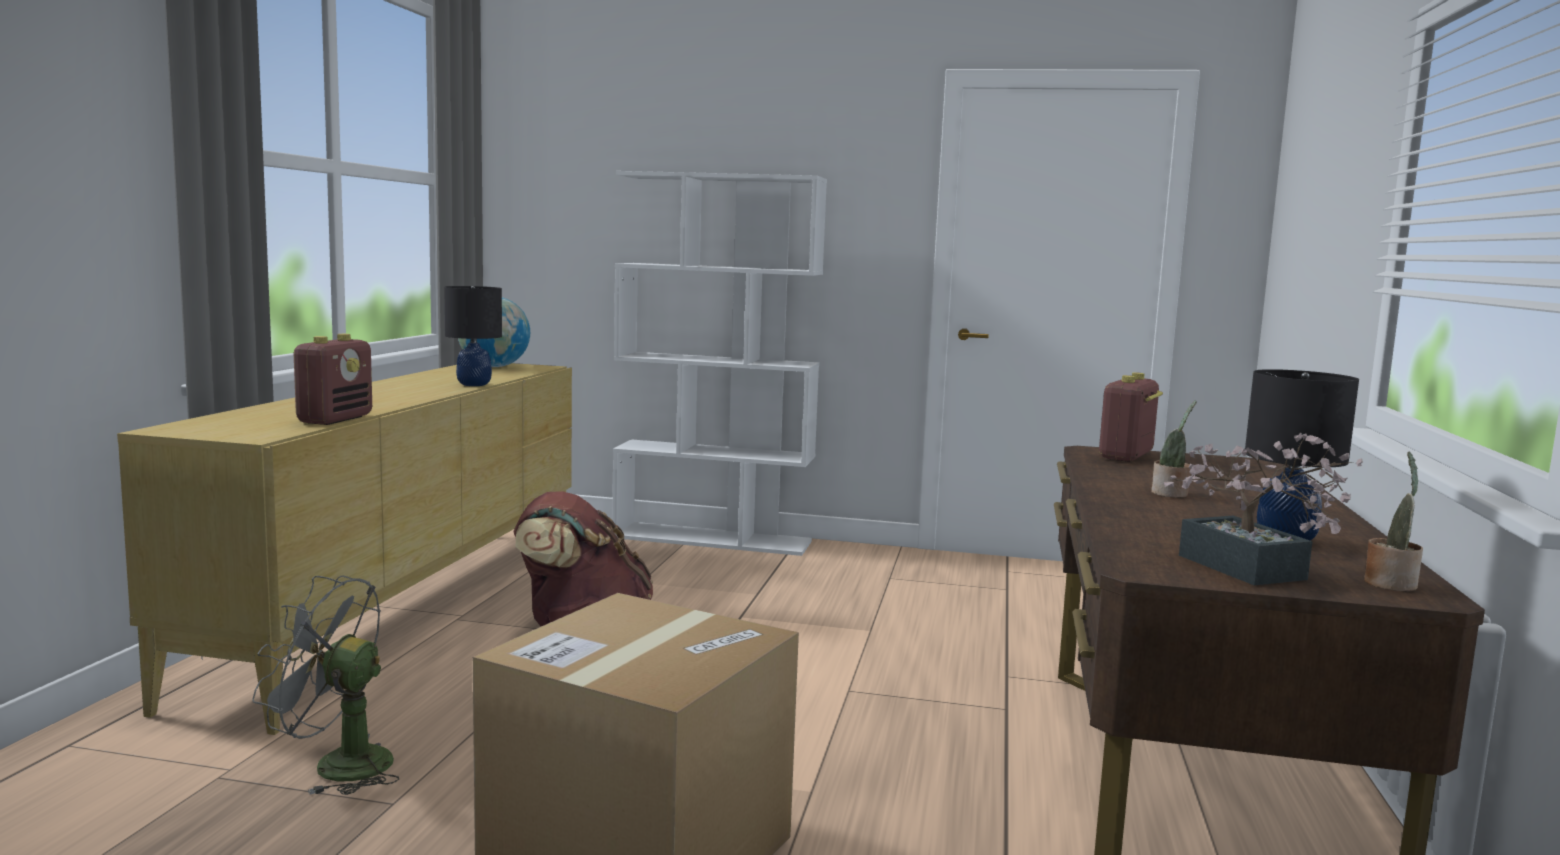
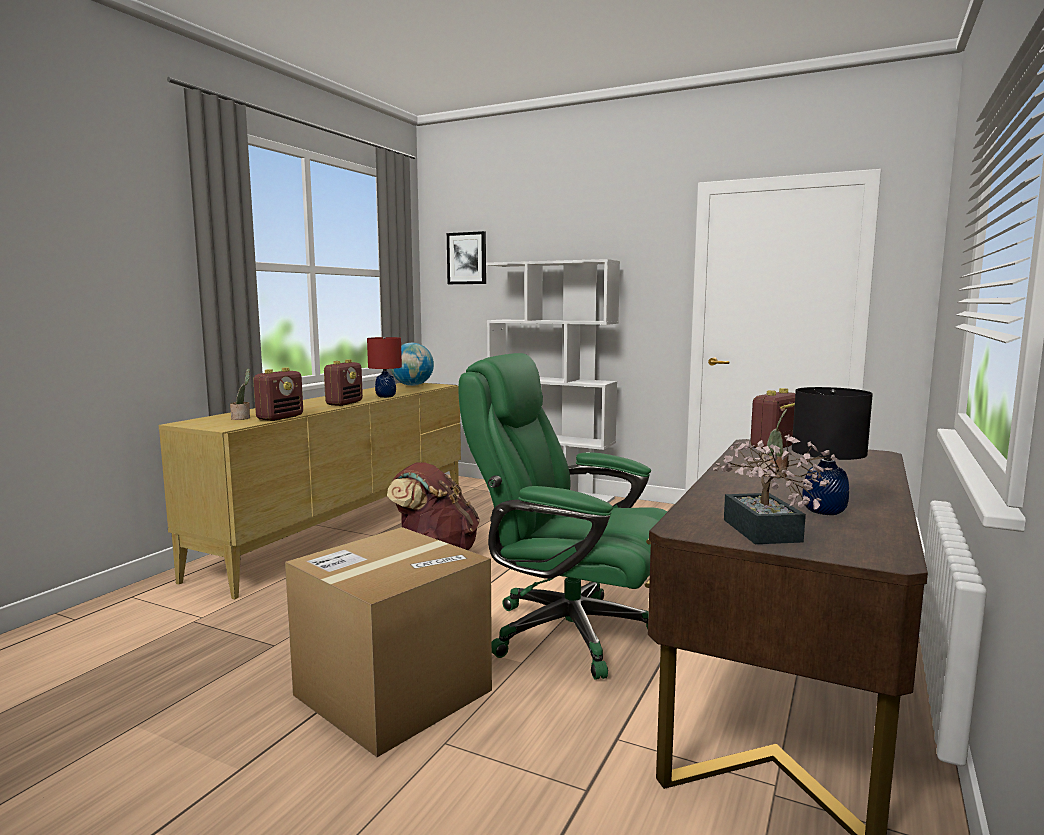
camera: 15 degrees right, 0 degrees up
(337, 765) = (257, 620): grey fan -> none
(417, 396) = (344, 403): none -> radio
(474, 385) = (385, 397): black table lamp -> red table lamp
(570, 162) = (467, 258): none -> picture
(859, 742) = (571, 633): none -> green office chair
(1391, 583) = (869, 548): potted plant -> potted plant (242, 418)

